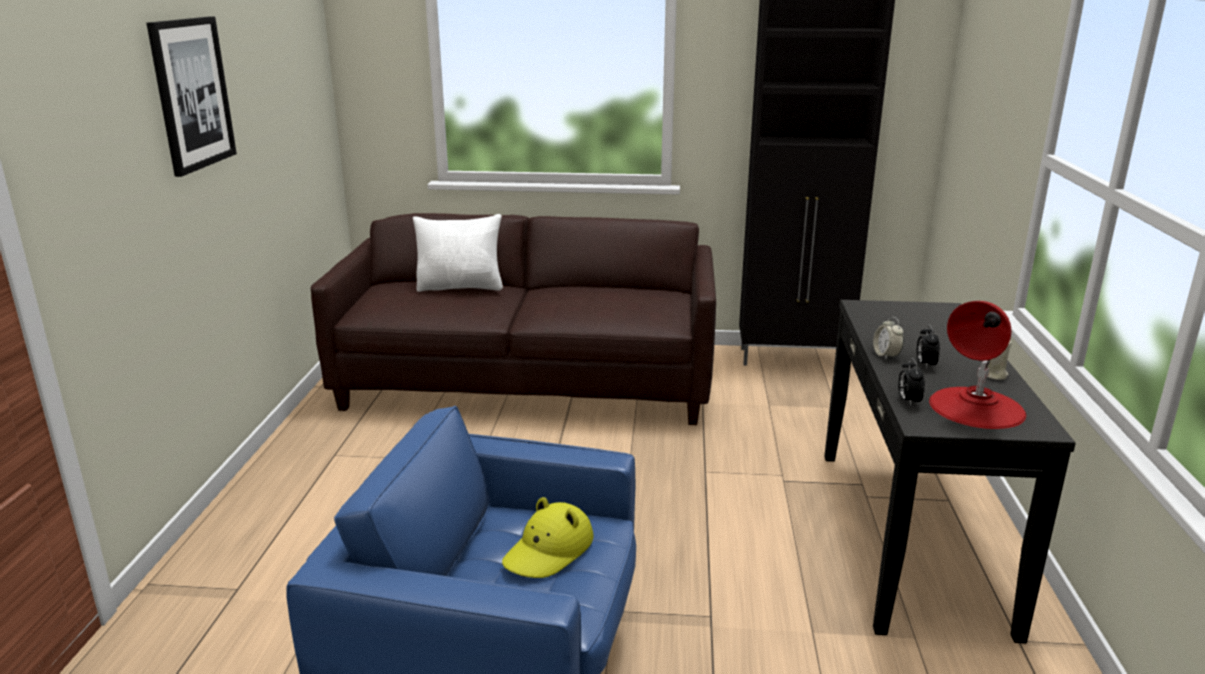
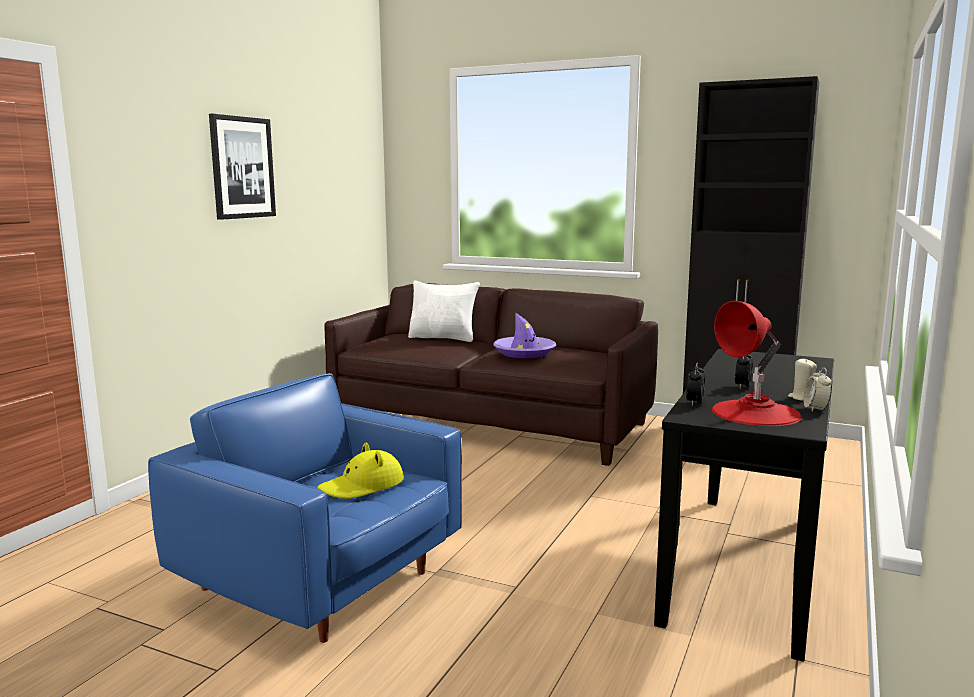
camera: 20 degrees right, 10 degrees down
(581, 303) = (524, 352): none -> purple hat
(886, 355) = (713, 379): alarm clock -> alarm clock (815, 409)

